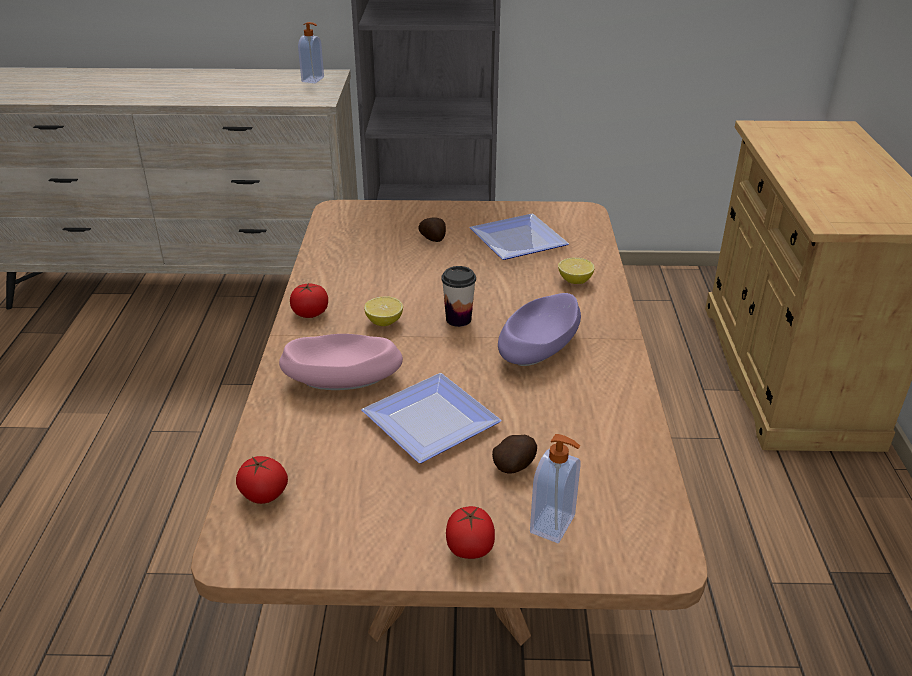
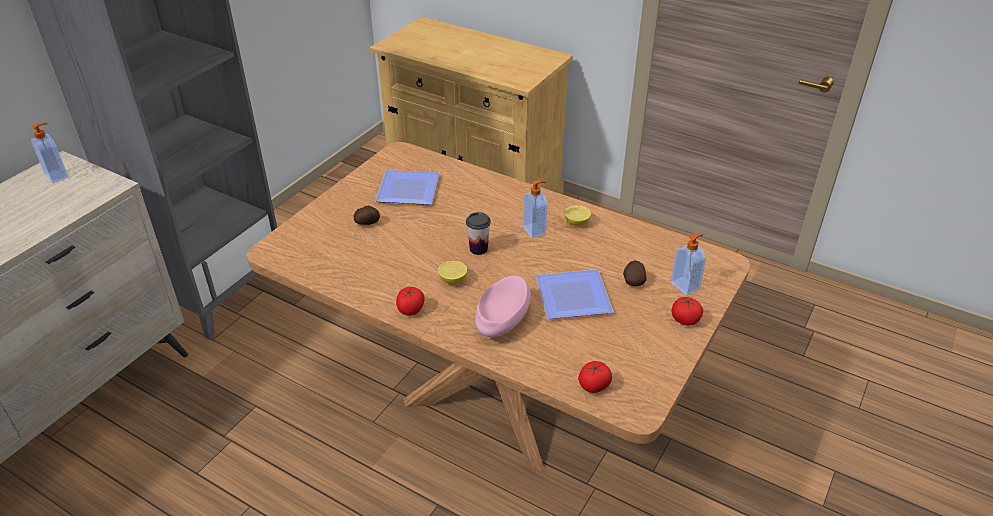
camera: 60 degrees left, 5 degrees up
(539, 347) = (535, 230): purple bowl -> soap dispenser
(575, 281) = (478, 189): lemon -> lemon (576, 223)

